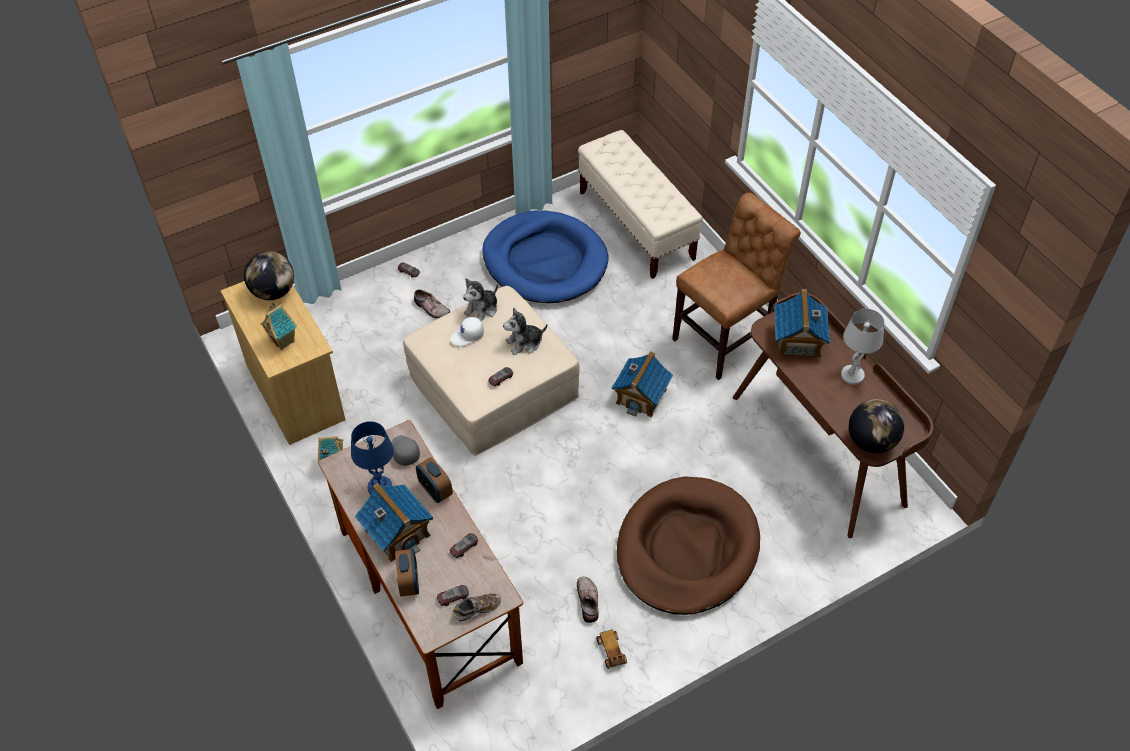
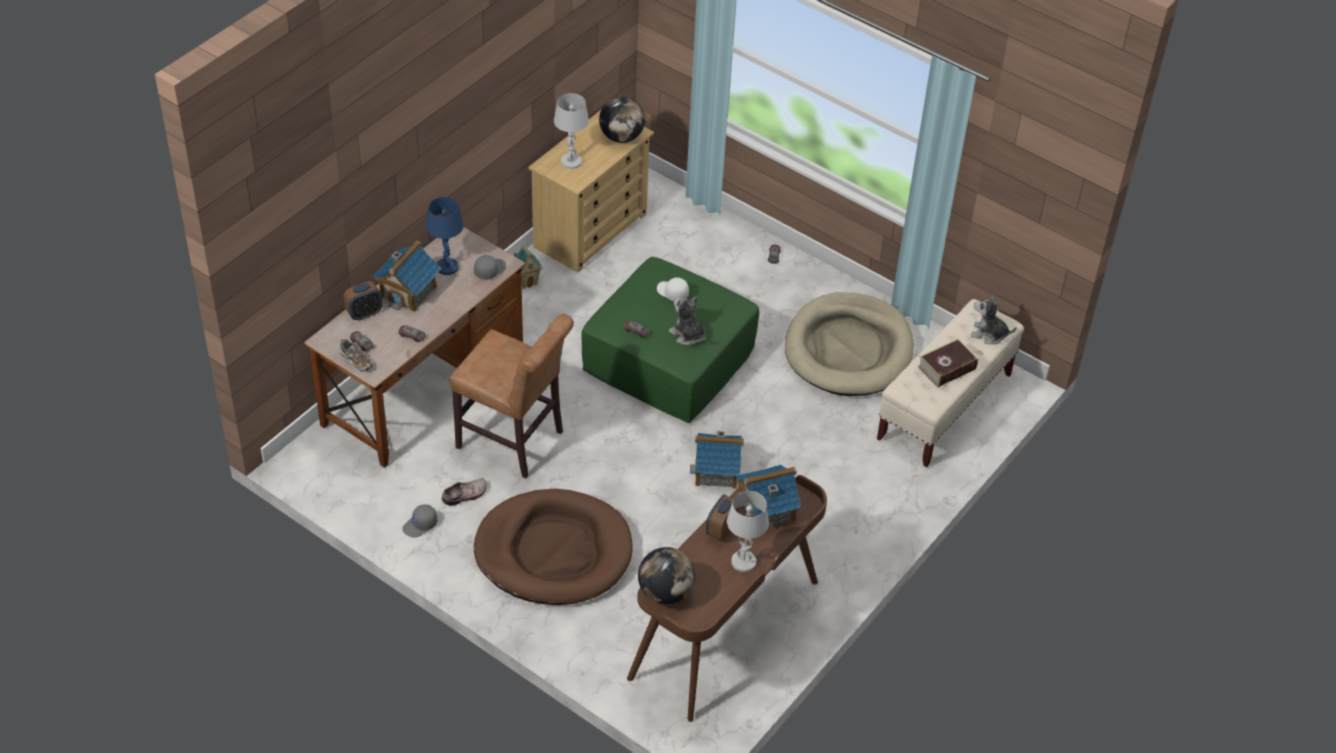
camera: 65 degrees right, 5 degrees down
(284, 341) = (571, 162): toy house -> white table lamp
(431, 308) = (737, 286): shoe -> none
(435, 491) = (459, 301): alarm clock -> alarm clock (721, 529)
(482, 309) = (712, 294): plush toy -> plush toy (989, 334)
(494, 386) = (669, 359): beige ottoman -> green ottoman
(545, 261) = (848, 349): blue dog bed -> beige dog bed
(611, 652) = (420, 525): toy car -> grey cap
(650, 188) = (947, 368): none -> book
(726, 339) = (830, 520): brown chair -> brown chair (514, 442)

